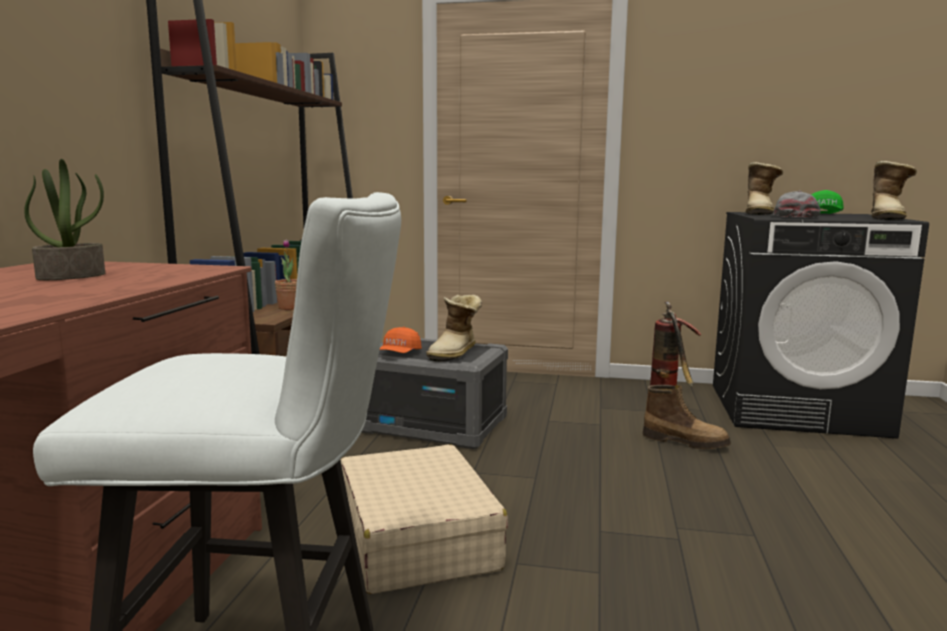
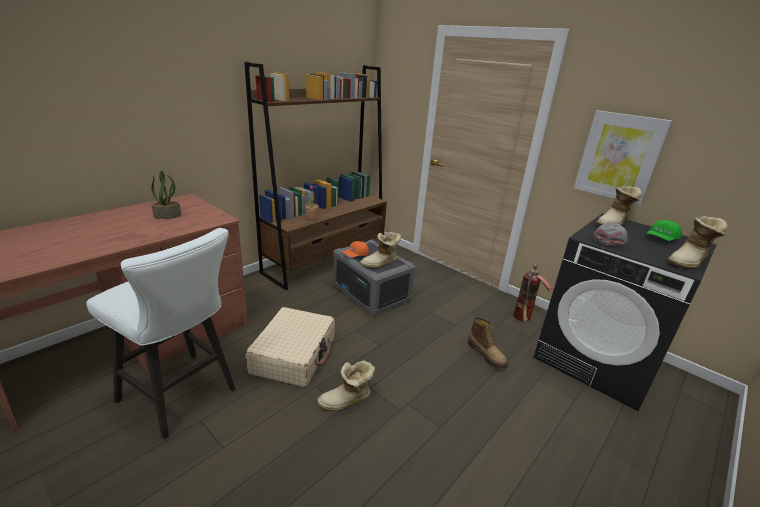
camera: 30 degrees right, 15 degrees up
(592, 561) = (346, 401): none -> boot
(729, 133) = (619, 157): none -> picture

